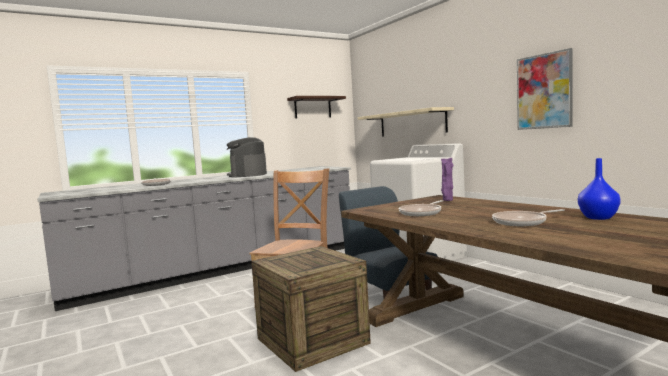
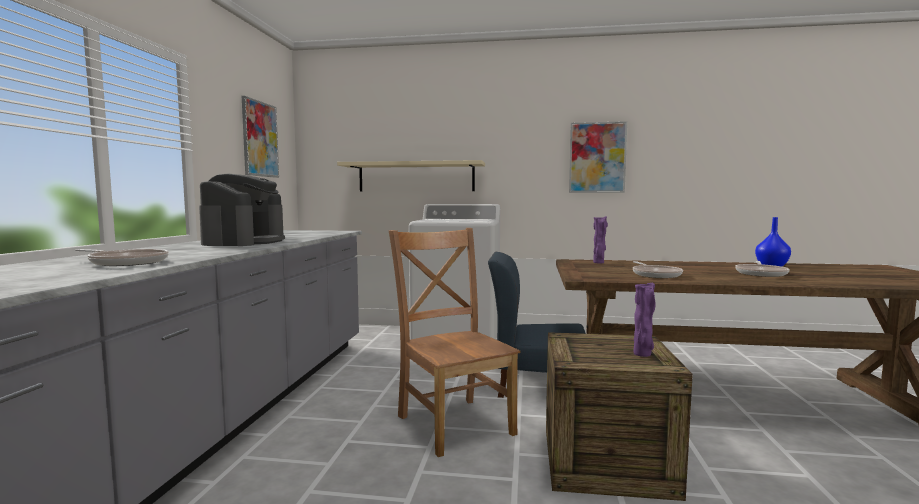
camera: 50 degrees left, 0 degrees up
(248, 175) = (245, 242): coffee machine -> coffee machine turned 120 degrees counterclockwise
(309, 266) = (643, 354): none -> purple vase
(312, 108) = (260, 139): shelf -> picture

